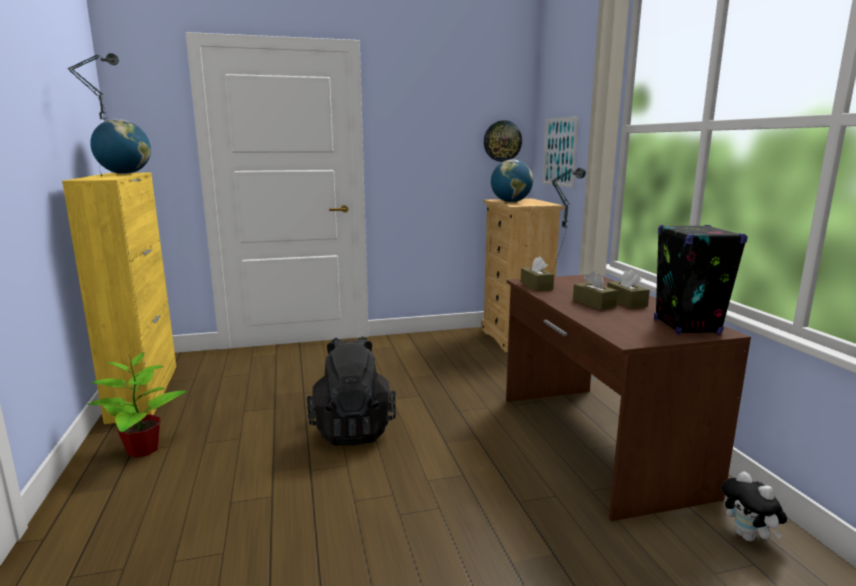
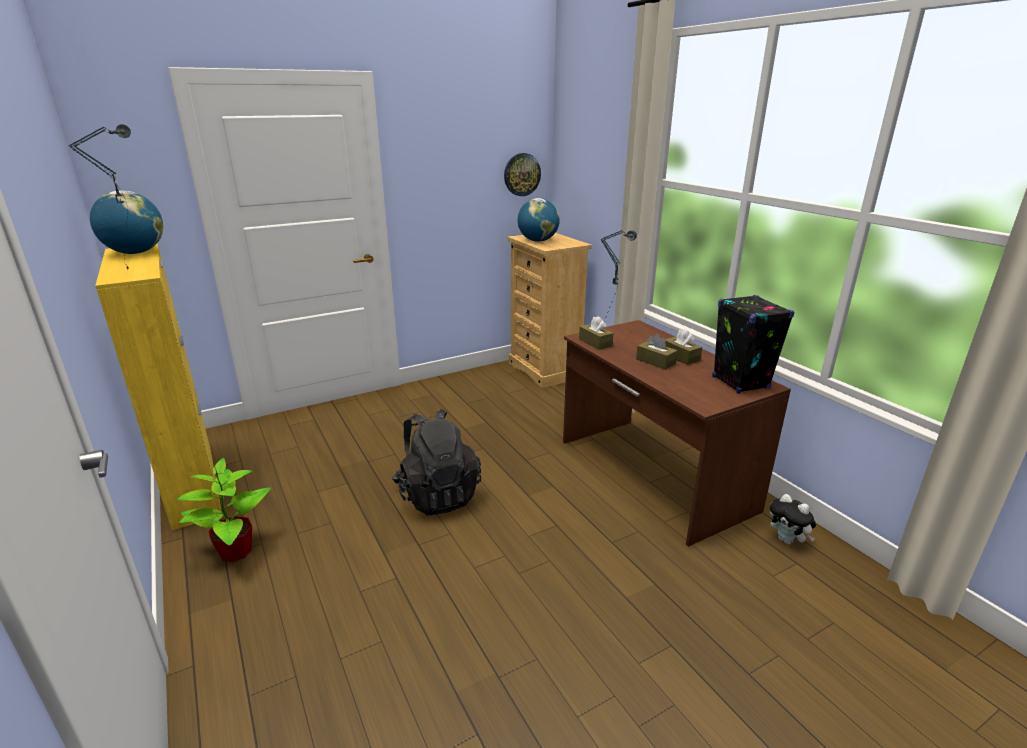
camera: 15 degrees left, 10 degrees up
(559, 152) = (584, 190): picture -> none

